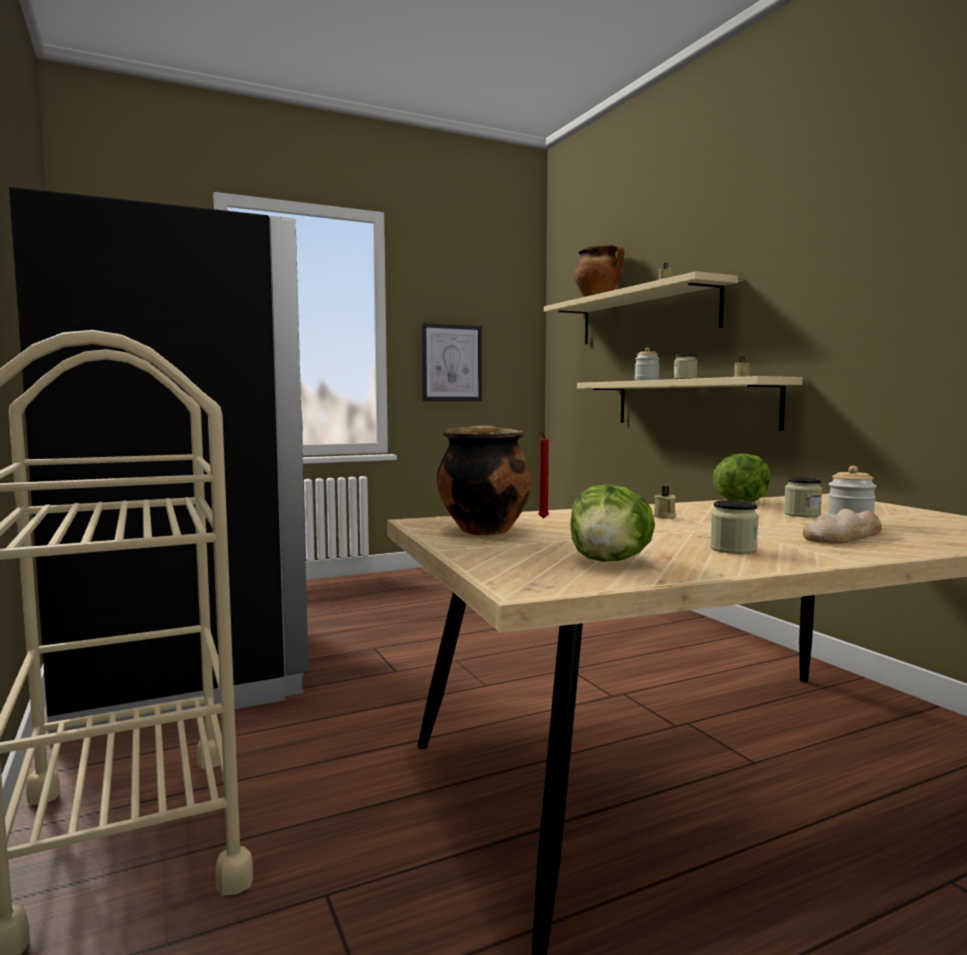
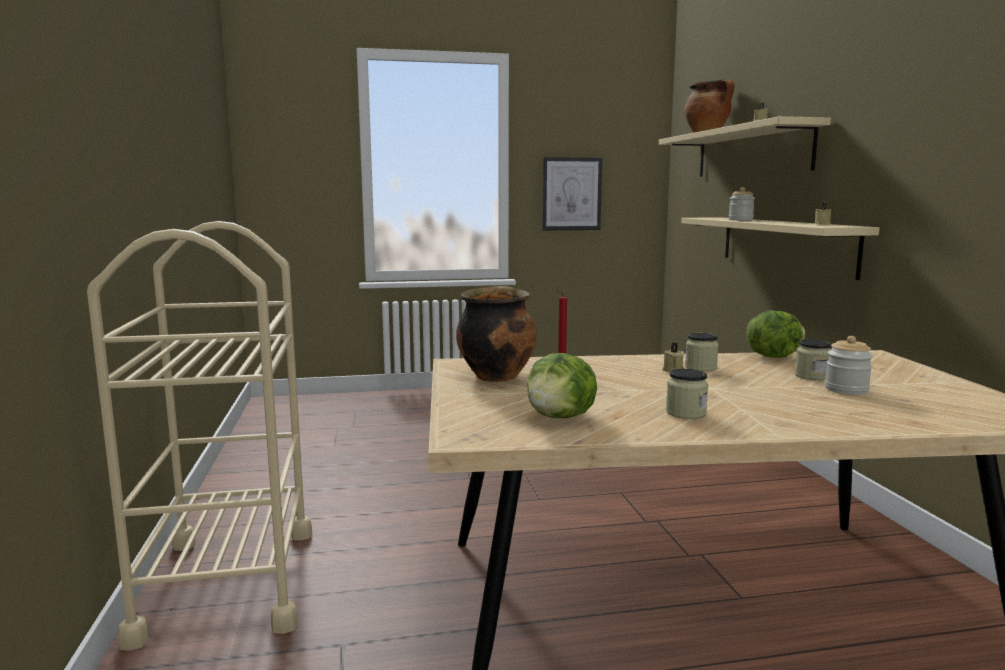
camera: 15 degrees right, 5 degrees up
(182, 665) = (309, 455): black fridge -> none
(685, 379) = (770, 222): jar -> jar (700, 367)
(843, 535) = (815, 405): bread -> none

